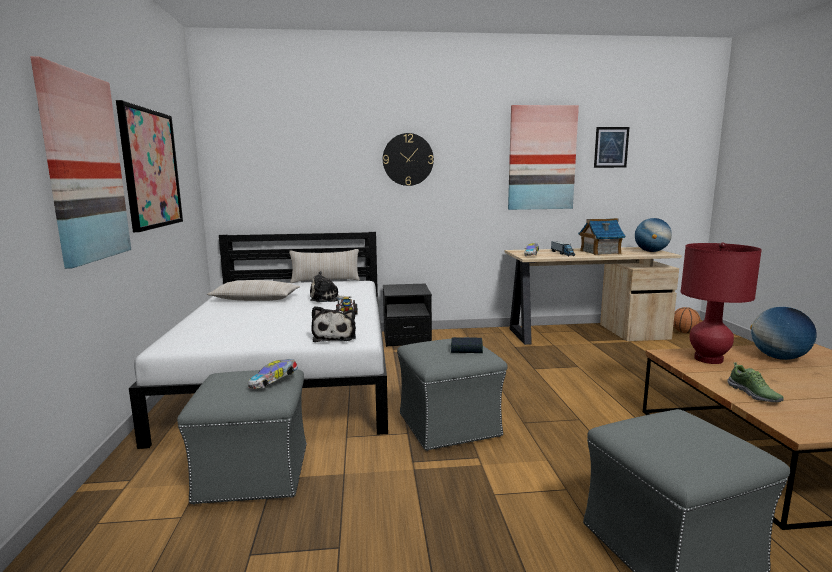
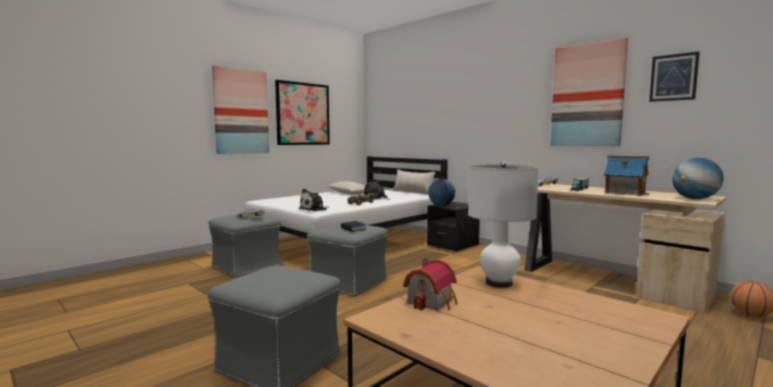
camera: 50 degrees right, 5 degrees down
(408, 159) = (472, 103): wall clock -> none
(708, 359) = (499, 283): red table lamp -> white table lamp
(754, 394) = (433, 301): shoe -> toy house
(778, 358) = (573, 305): globe -> globe (441, 205)

